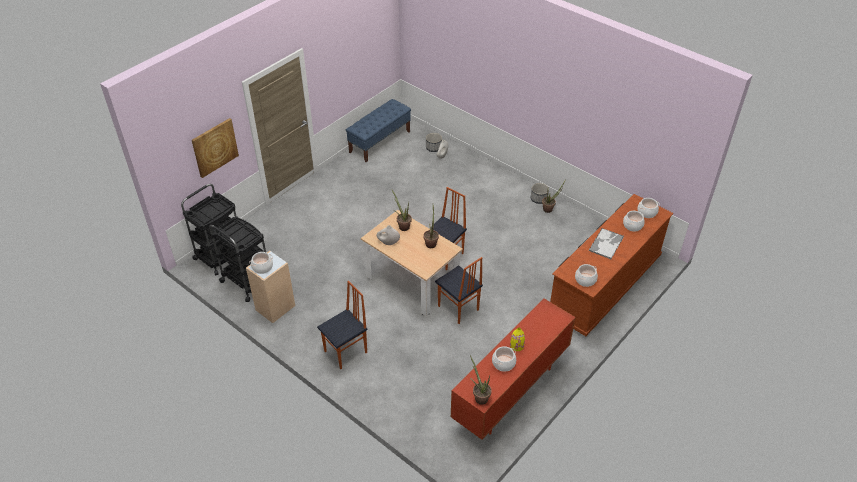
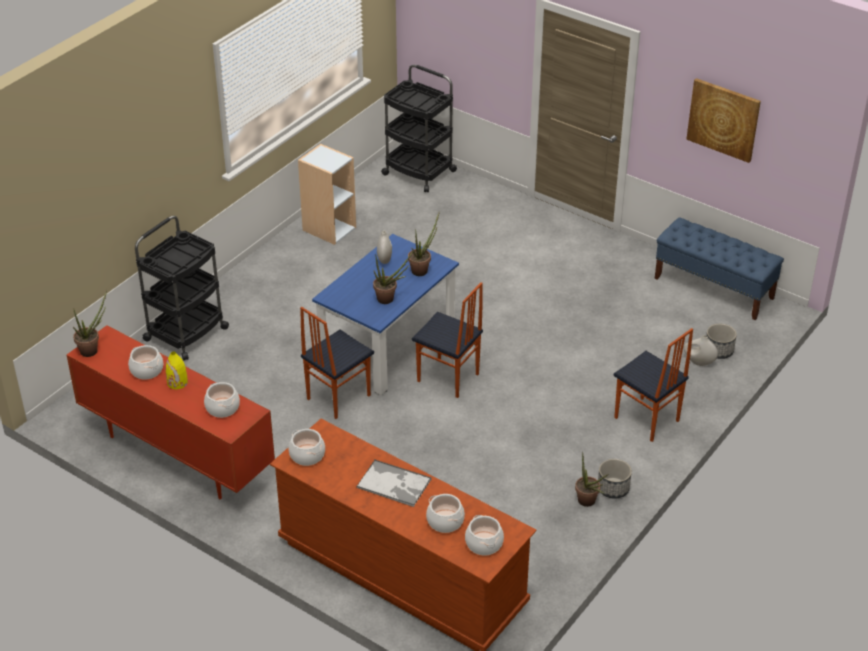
camera: 85 degrees right, 5 degrees down
(215, 147) = (479, 46): picture -> picture (723, 119)
(248, 281) = (374, 201): black cart -> black cart (186, 334)
(262, 267) = (321, 155): cooking pot -> cooking pot (222, 408)
(346, 352) = (254, 297): chair -> chair (646, 420)
(412, 282) = (388, 347): beige dining table -> blue dining table

